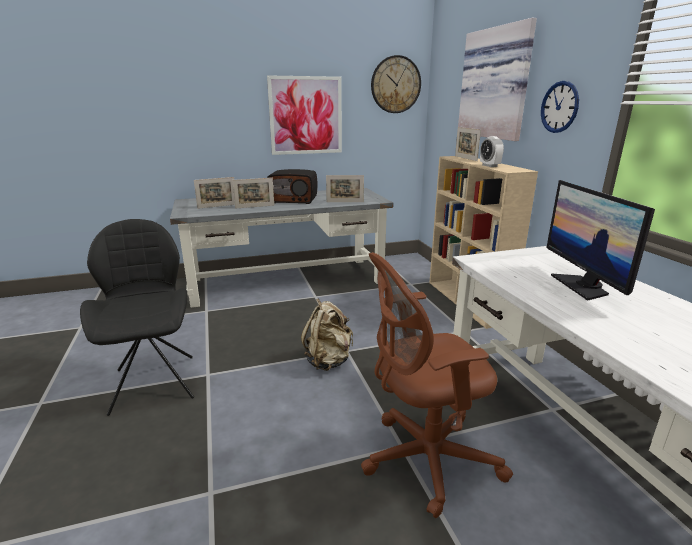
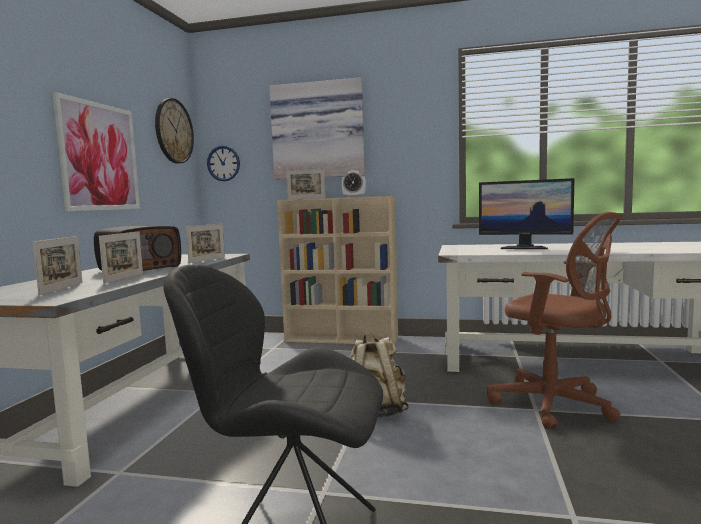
camera: 60 degrees left, 15 degrees down
(424, 459) = (555, 405): brown office chair -> brown office chair turned 60 degrees counterclockwise
(559, 107) = (401, 145): wall clock -> wall clock (223, 163)

